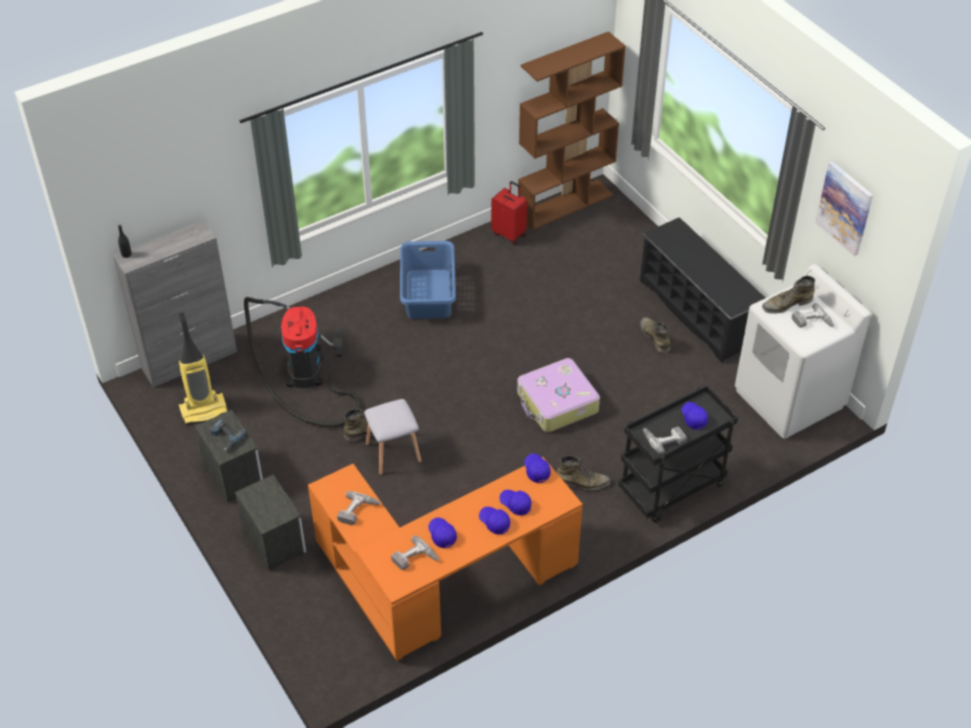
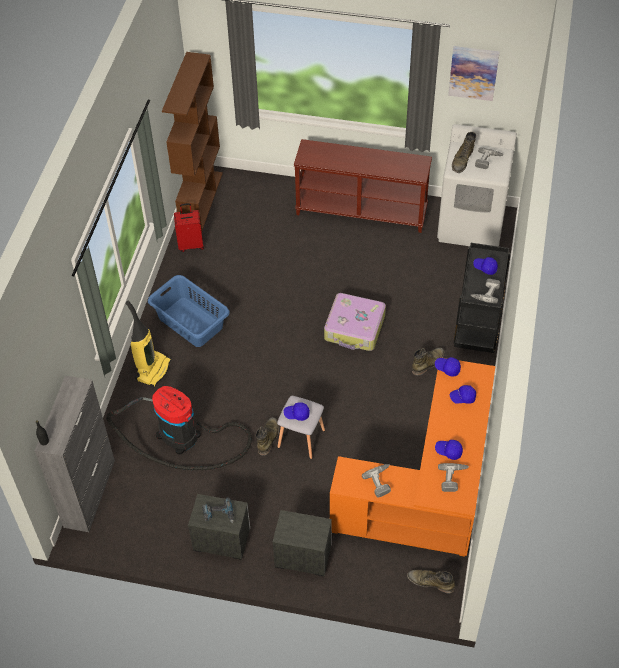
camera: 45 degrees left, 5 degrees up
(204, 409) = (144, 516): vacuum cleaner -> vacuum cleaner (153, 370)
(494, 522) = (465, 418): blue cap -> blue cap (296, 414)
(655, 337) = (358, 244): green boot -> green boot (431, 582)
(697, 312) = (362, 211): black shoe rack -> brown console table

